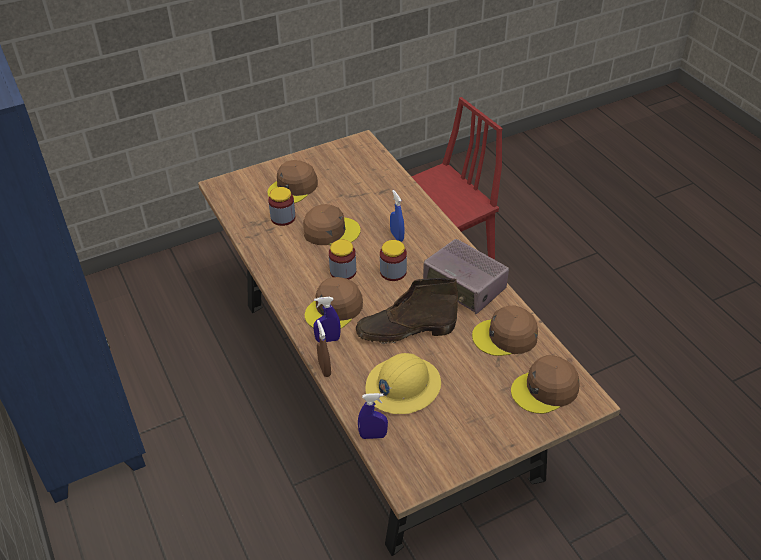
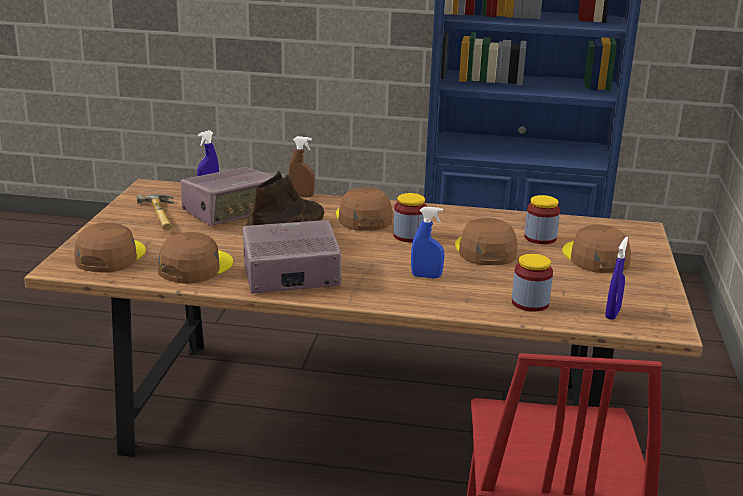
camera: 125 degrees right, 20 degrees down
(328, 339) = (331, 205): blue spray bottle -> blue spray bottle (612, 314)
(331, 231) = (484, 250): brown cap -> brown cap turned 135 degrees clockwise
(393, 272) = (371, 255): jar -> jar (530, 303)
(402, 386) = (230, 212): yellow hard hat -> radio
(453, 418) = (164, 216): none -> hammer

